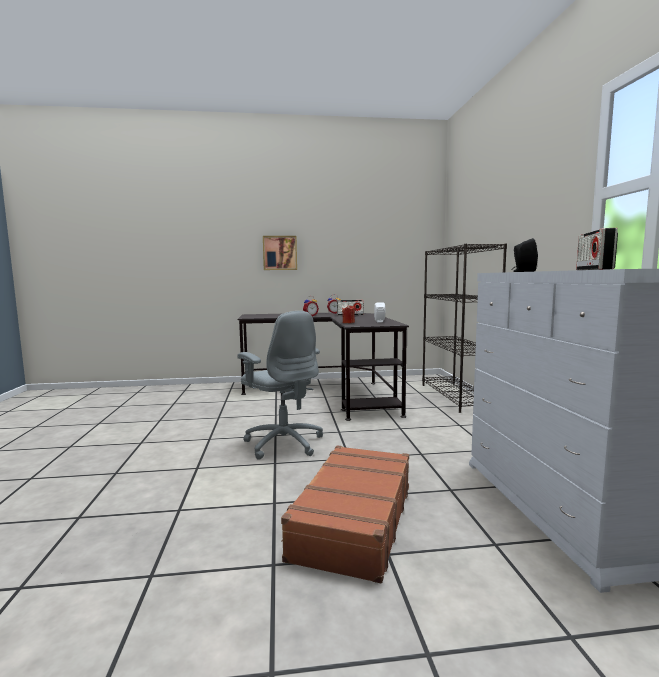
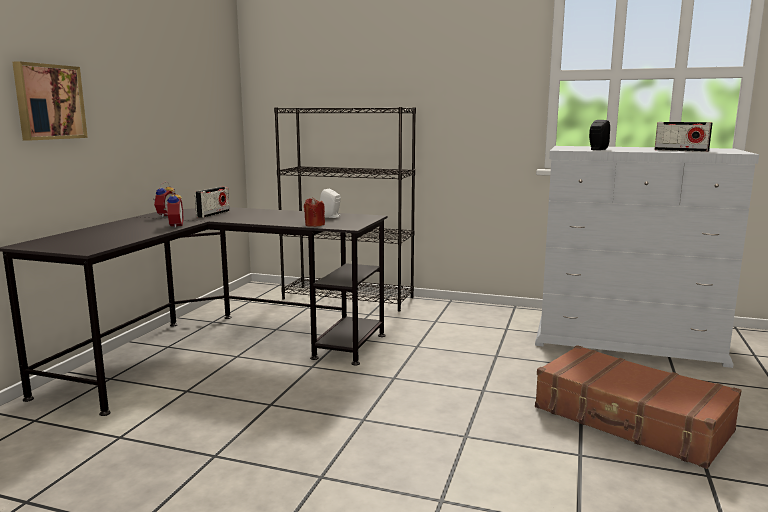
camera: 65 degrees left, 5 degrees up
(283, 443) = (400, 419): grey office chair -> none

